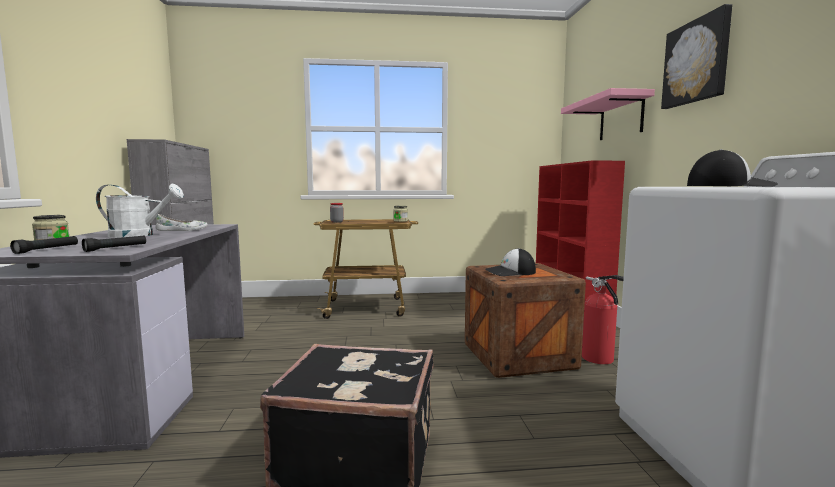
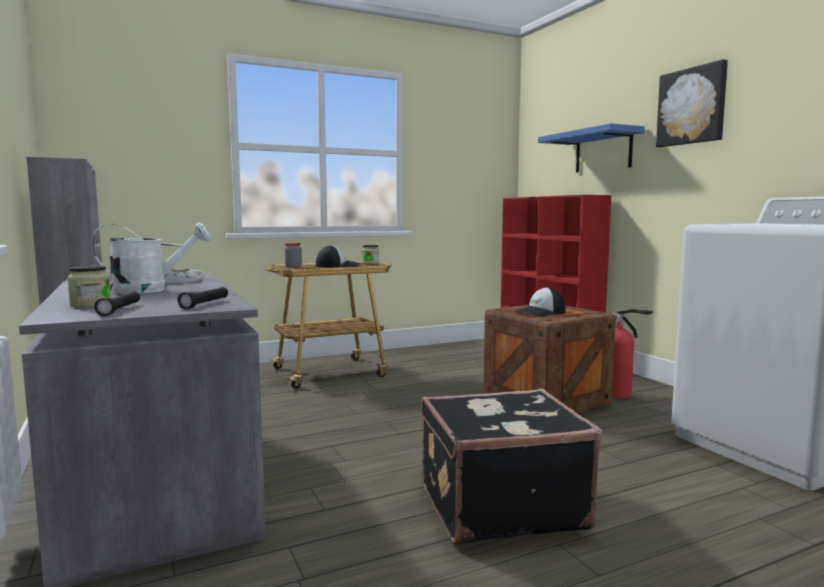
camera: 20 degrees left, 0 degrees up
(621, 118) = (603, 151): pink shelf -> blue shelf
(729, 186) = (761, 223): cap -> cap (338, 266)

